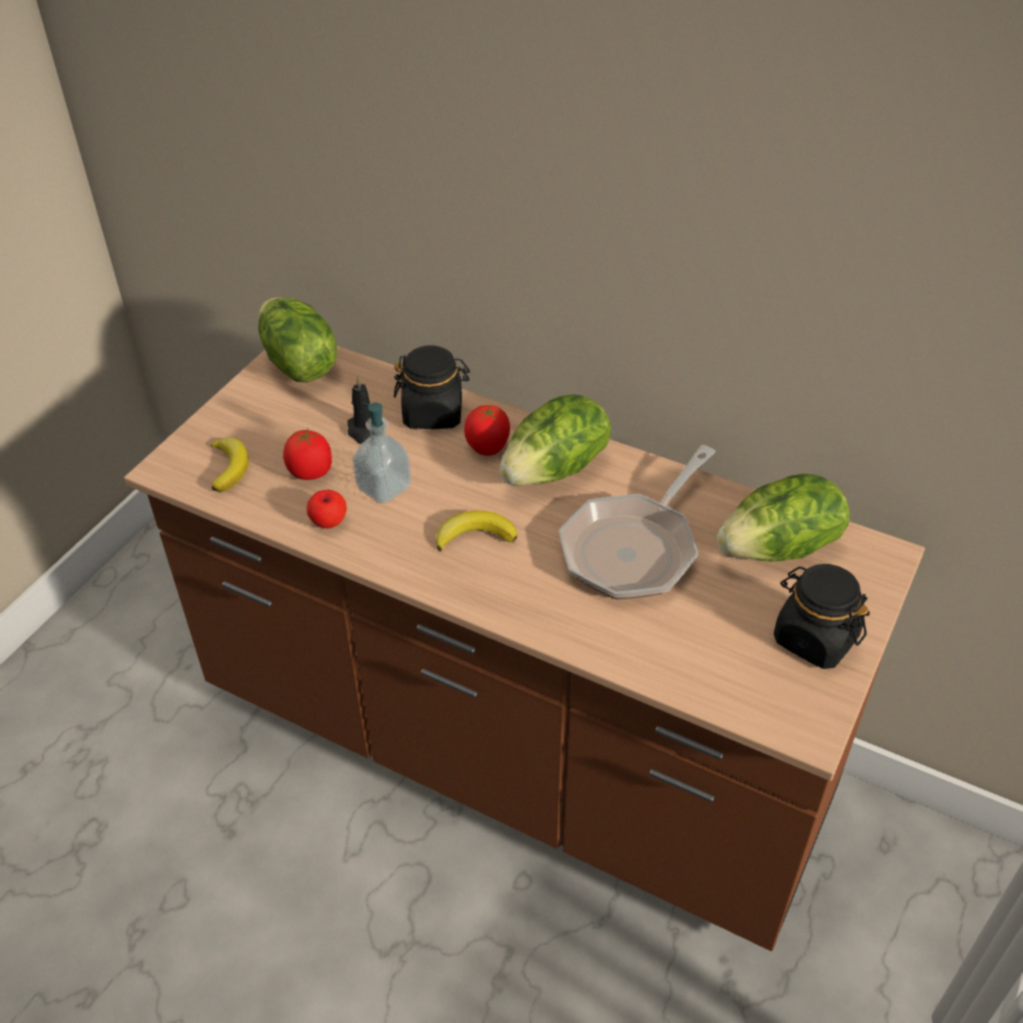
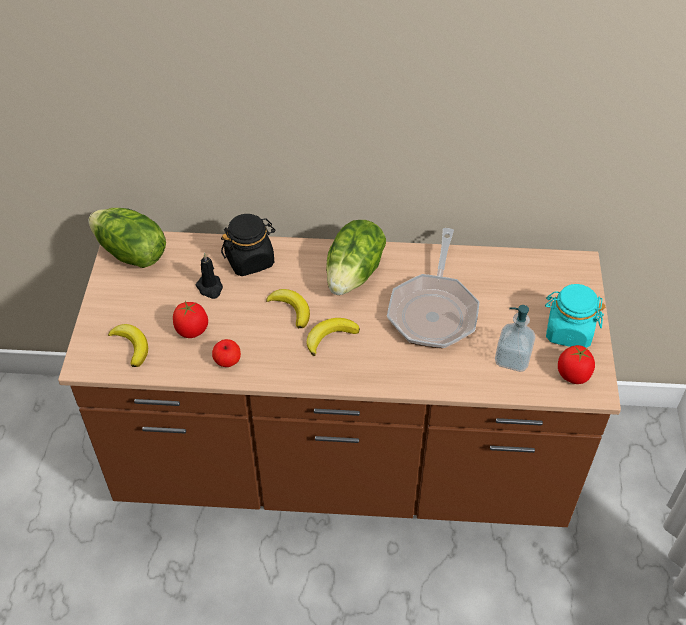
camera: 25 degrees left, 5 degrees up
(384, 487) = (250, 324): soap dispenser -> soap dispenser (512, 359)
(447, 486) = (291, 309): none -> banana
(487, 447) = (301, 272): tomato -> tomato (573, 375)
(780, 548) = (519, 280): lettuce -> none
(814, 638) = (568, 331): black jar -> turquoise jar

